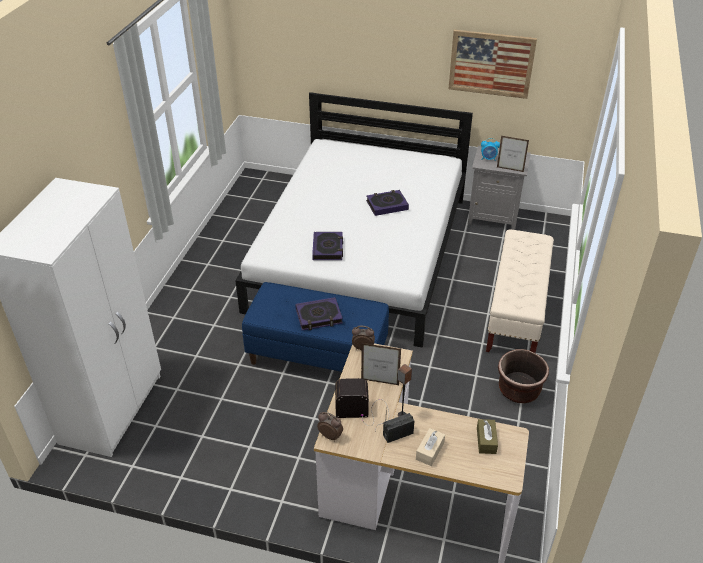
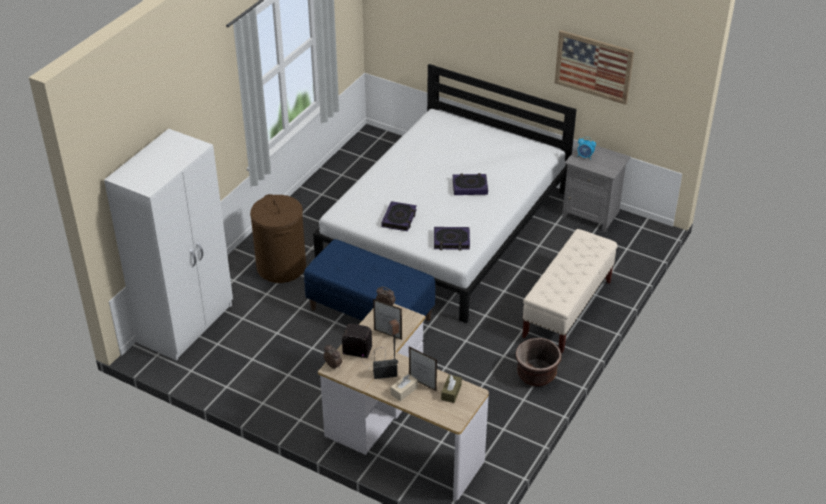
camera: 15 degrees right, 0 degrees up
(204, 323) = (281, 267): none -> brown laundry basket
(319, 317) = (370, 277): book -> book (451, 241)
(510, 169) = (600, 170): picture frame -> picture frame (422, 384)

